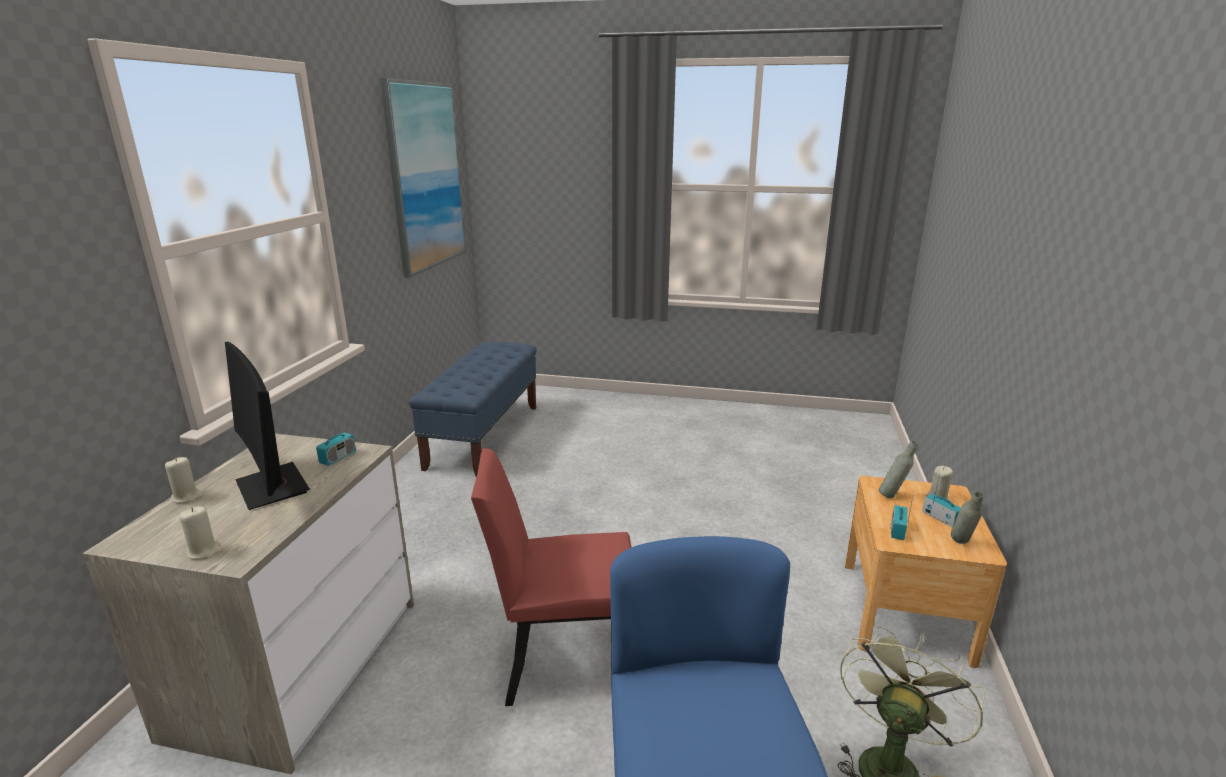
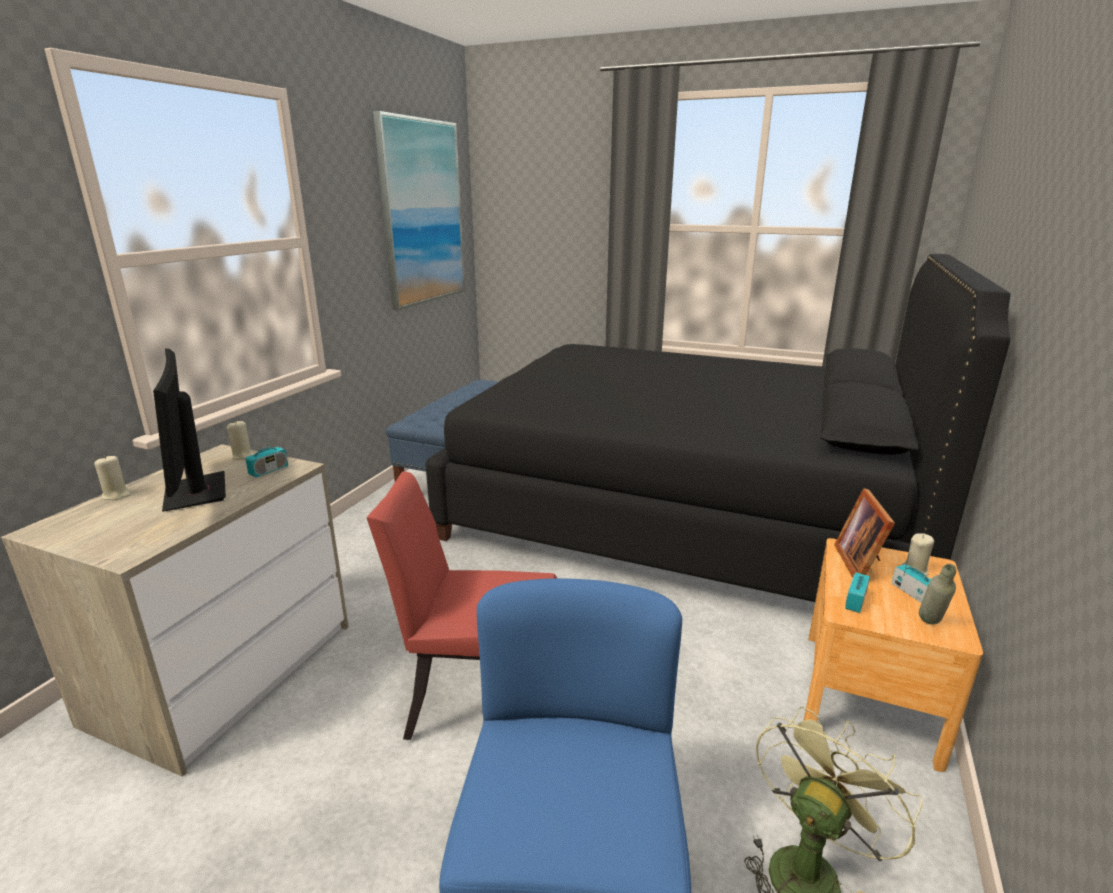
camera: 10 degrees right, 0 degrees up
(204, 551) = (103, 546): beige candle -> beige candle (243, 456)
(706, 458) = (682, 511): none -> black bed
(893, 496) = (861, 563): grey bottle -> picture frame

